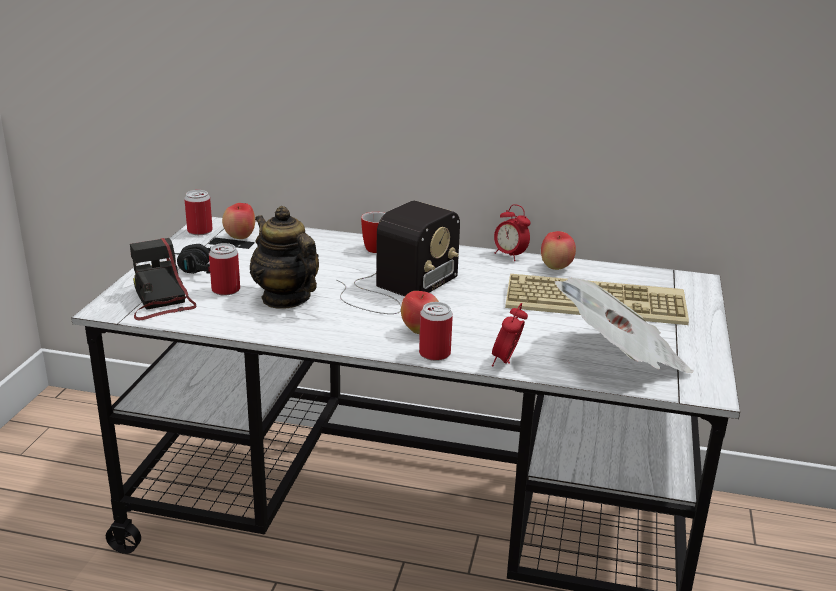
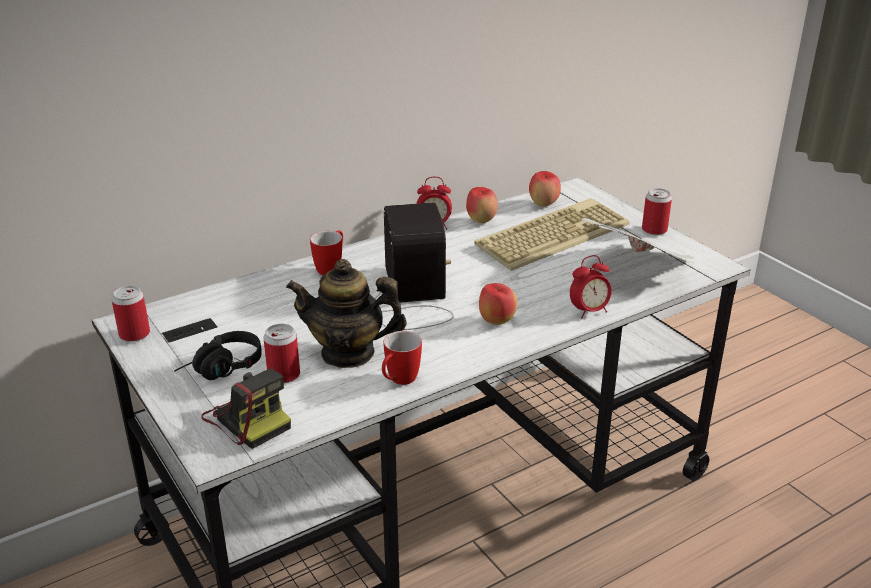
camera: 45 degrees left, 5 degrees up
(160, 301) = (248, 419): camera -> camera turned 150 degrees counterclockwise
(240, 237) = (189, 320): apple -> apple (543, 204)
(278, 329) = (399, 381): none -> mug
(434, 354) = (539, 333): can -> can (654, 230)
(507, 362) = (589, 311): alarm clock -> alarm clock turned 90 degrees counterclockwise

